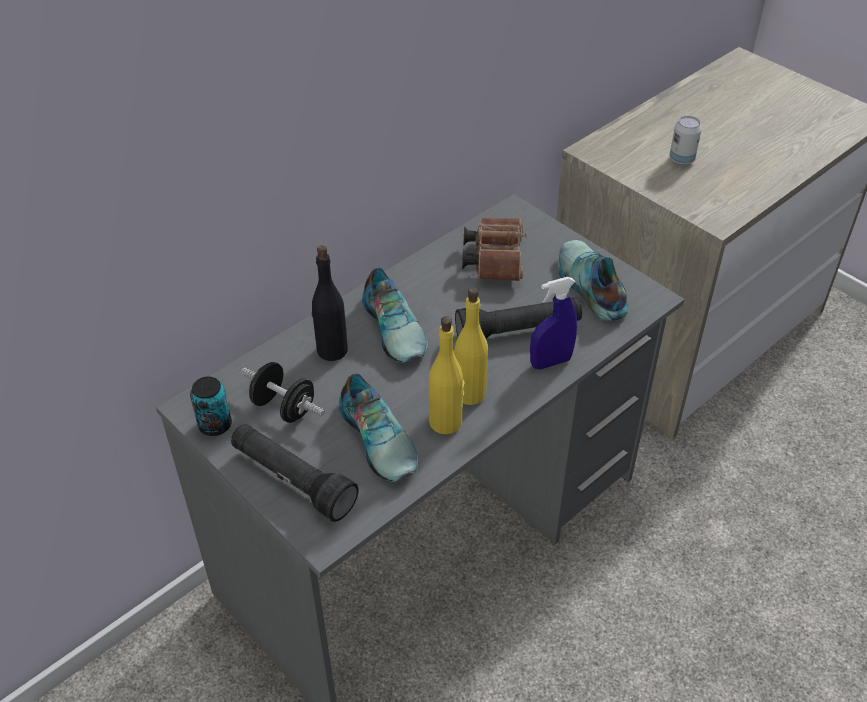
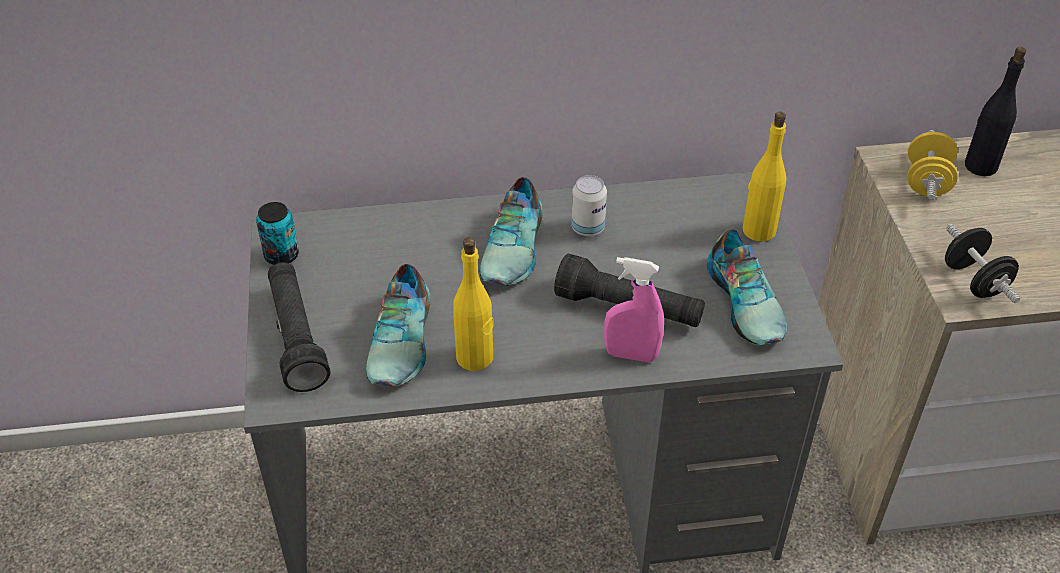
camera: 35 degrees right, 0 degrees up
(284, 408) = (349, 270): black dumbbell -> black dumbbell (974, 281)
(332, 350) = (438, 239): black bottle -> black bottle (980, 166)
(469, 393) = (523, 342): yellow bottle -> yellow bottle (758, 230)
(494, 259) = (676, 227): brown binoculars -> none
(550, 362) = (631, 355): blue spray bottle -> pink spray bottle
(589, 287) = (747, 301): shoe -> shoe turned 150 degrees clockwise
(627, 154) = (926, 182): none -> yellow dumbbell
(681, 159) = (987, 214): can -> can (588, 228)

